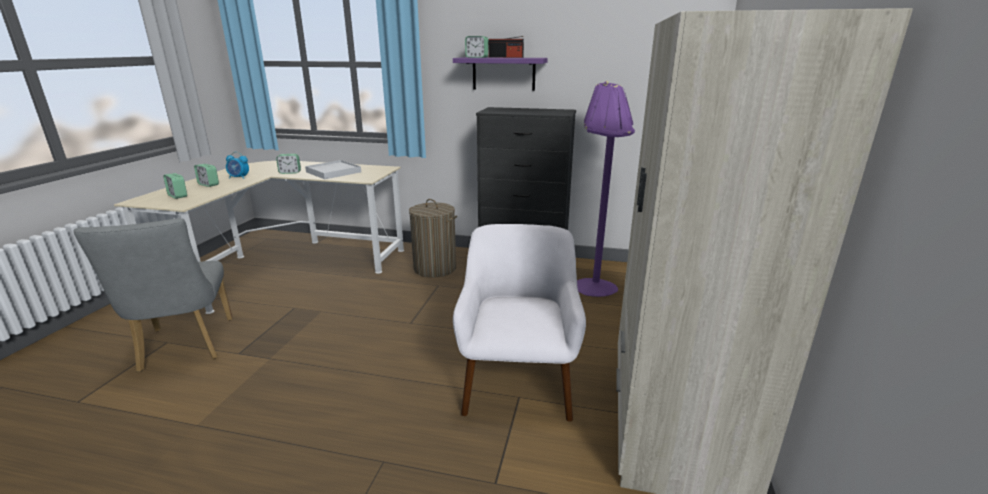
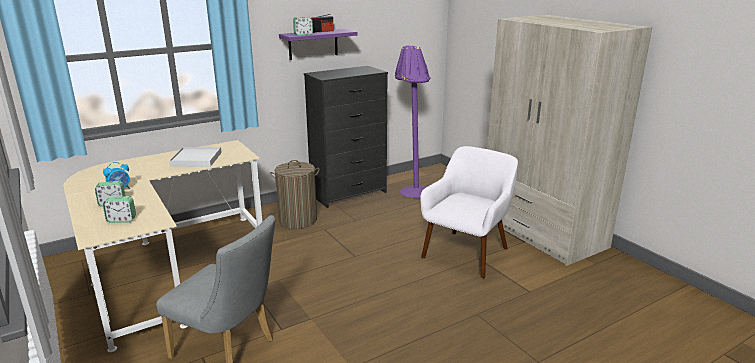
camera: 45 degrees left, 0 degrees up
(290, 172) = (155, 171): alarm clock -> none
(518, 382) = (467, 253): white armchair -> white armchair turned 75 degrees clockwise

